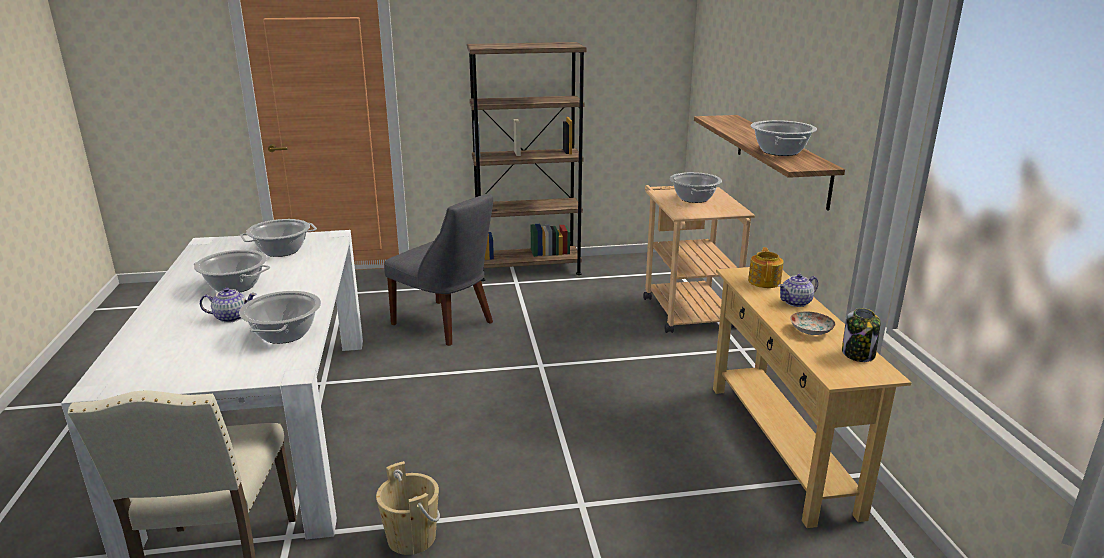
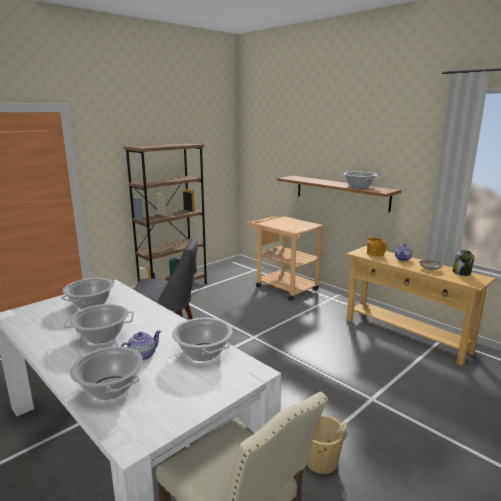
camera: 35 degrees left, 5 degrees down
(693, 198) = (285, 223): cooking pot -> cooking pot (109, 388)

